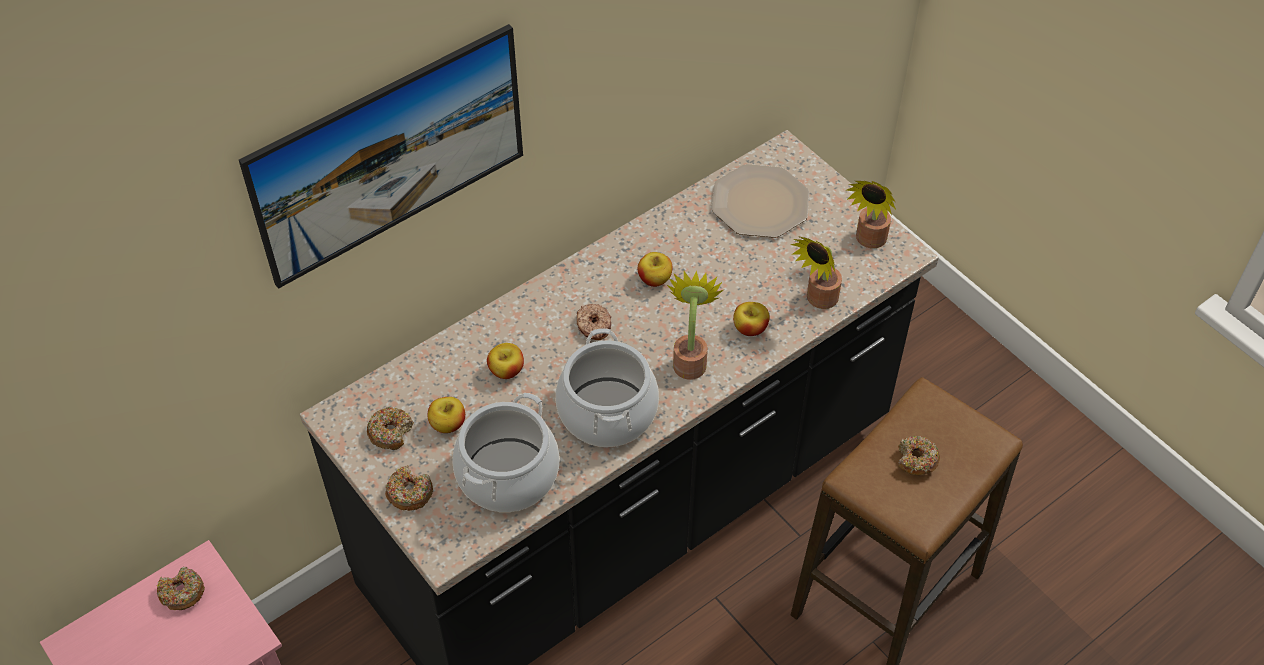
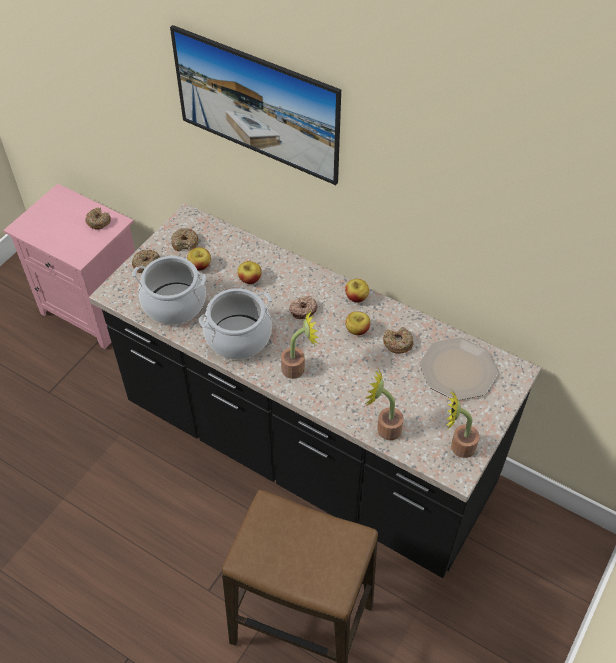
camera: 70 degrees right, 0 degrees up
(750, 328) = (339, 394): apple -> apple (356, 297)
(916, 460) = (298, 543): donut -> donut (397, 343)

